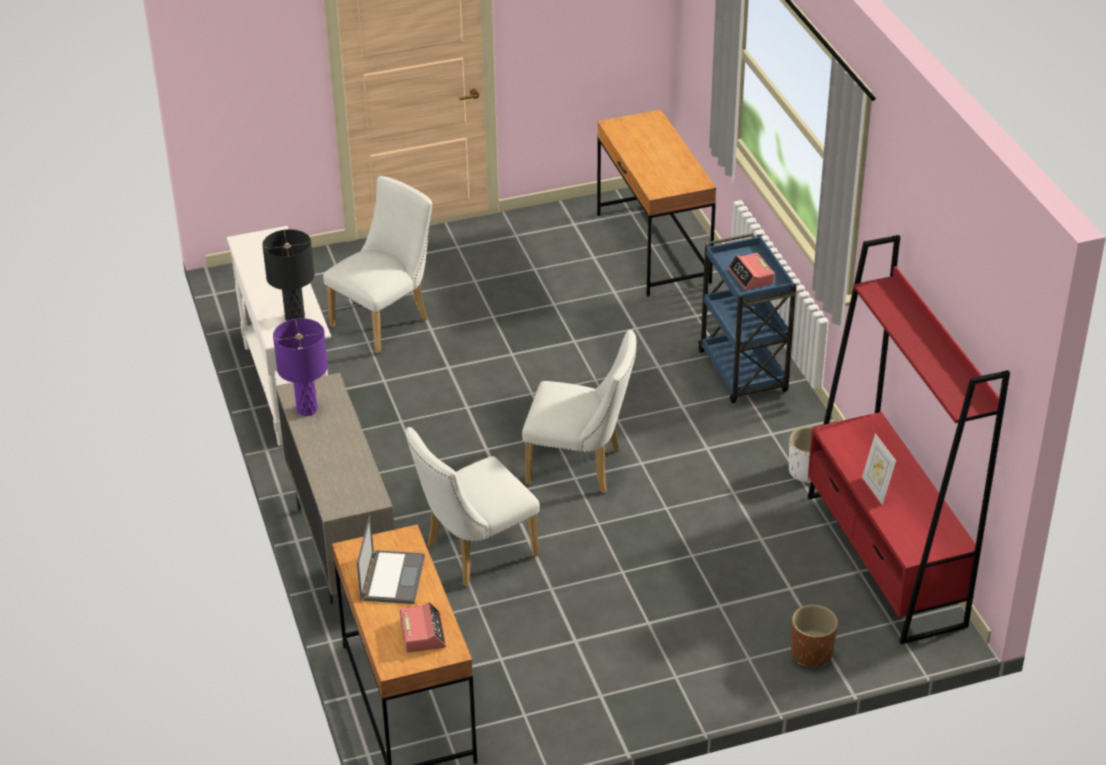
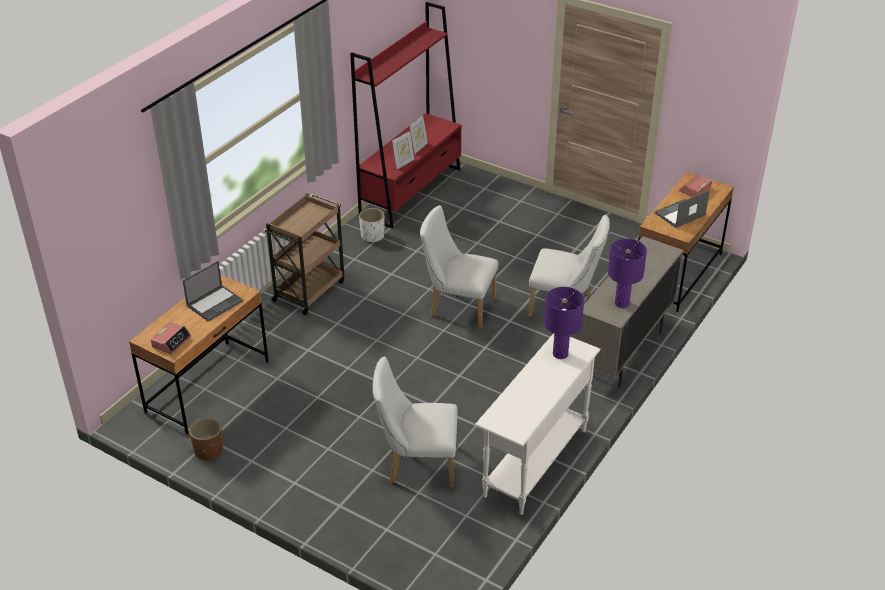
camera: 130 degrees left, 0 degrees up
(294, 318) = (560, 354): black table lamp -> purple table lamp
(581, 467) = (457, 306): white chair -> white chair turned 45 degrees counterclockwise
(662, 169) = (215, 303): none -> laptop
(743, 373) = (310, 290): blue cart -> brown cart
(751, 277) = (309, 216): alarm clock -> alarm clock (171, 342)
(811, 653) = (495, 187): brown planter -> brown planter (209, 451)
(846, 455) = (403, 163): none -> picture frame

